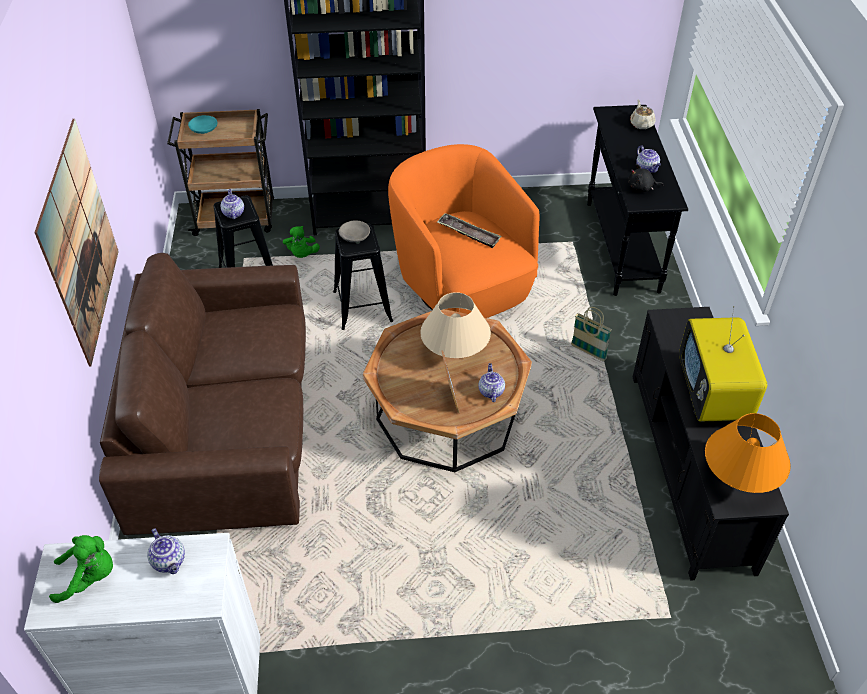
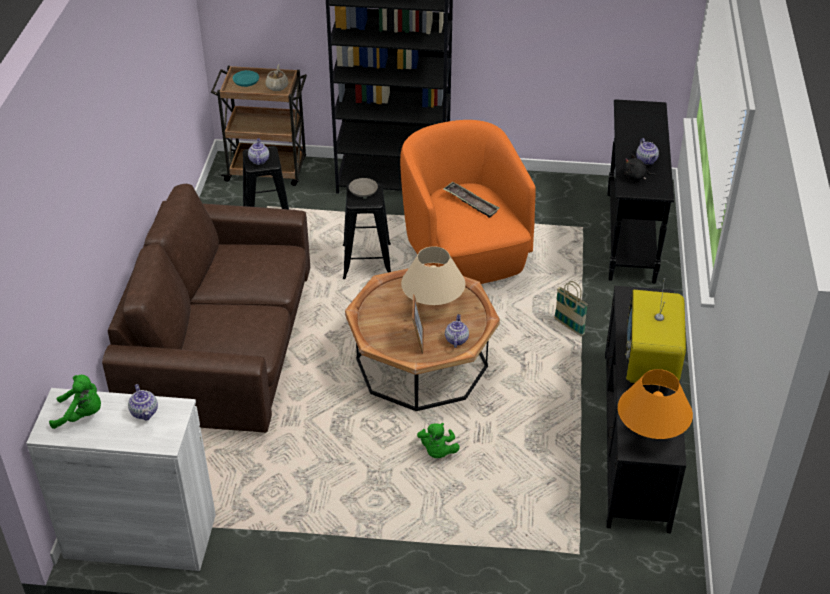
camera: 10 degrees right, 5 degrees down
(79, 243) = (116, 161): picture -> none
(302, 254) = (321, 209): green plush toy -> green plush toy (437, 451)
(641, 124) = (655, 119): beige teapot -> beige teapot (277, 86)

